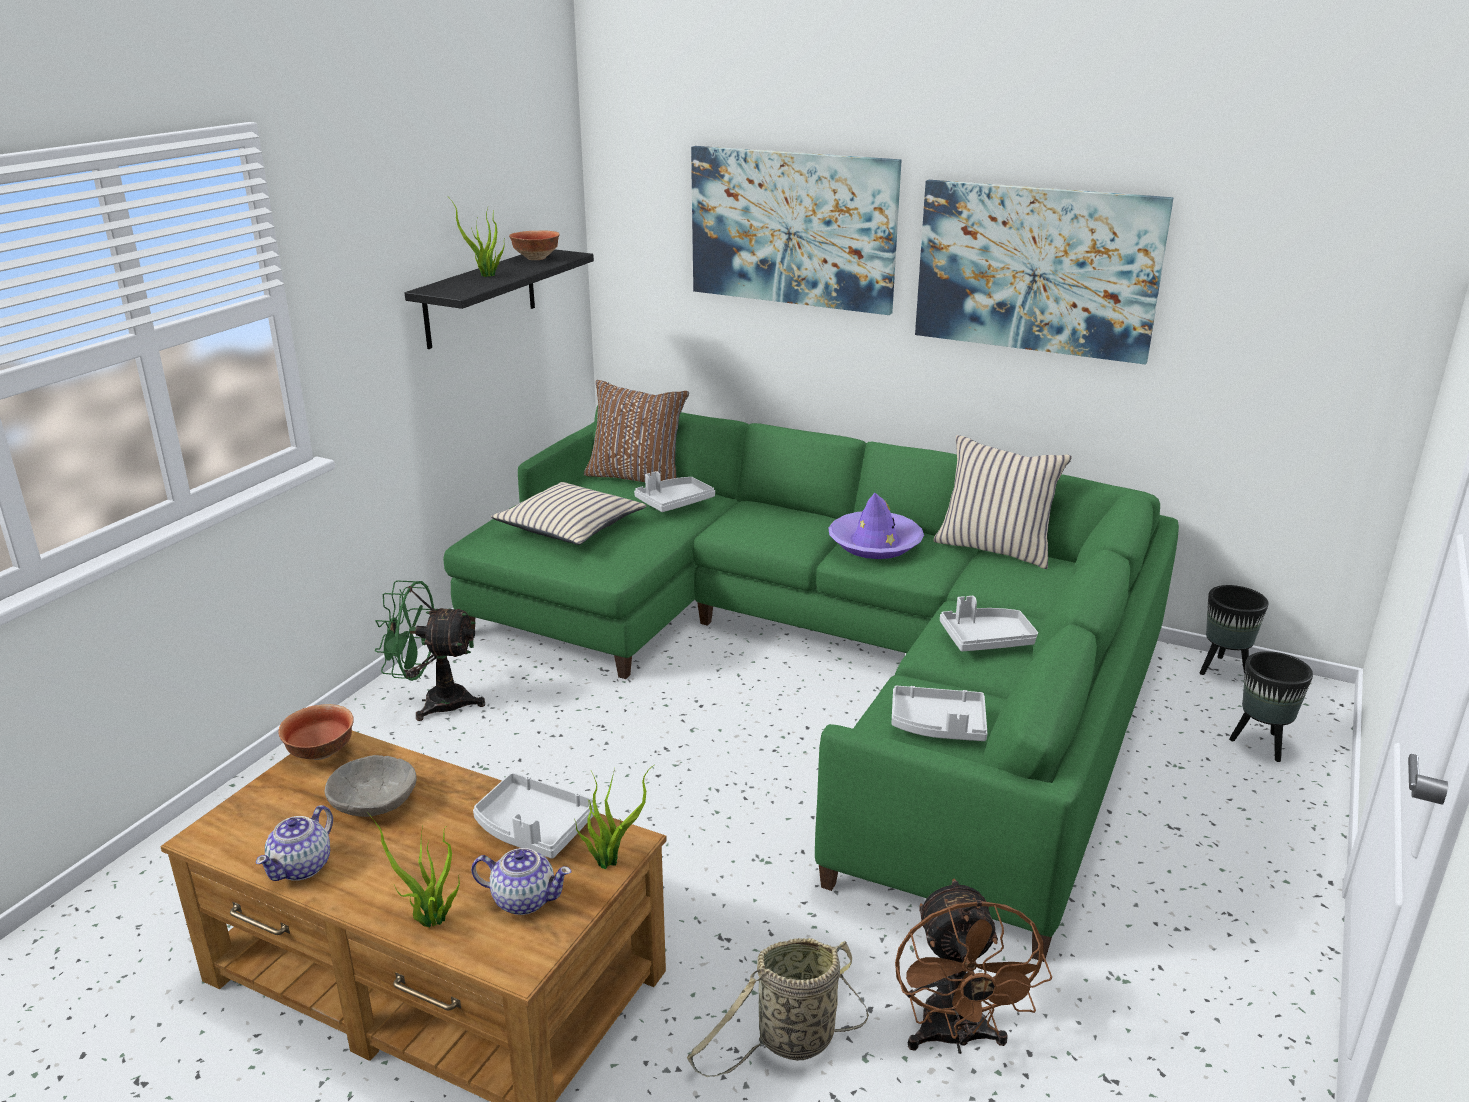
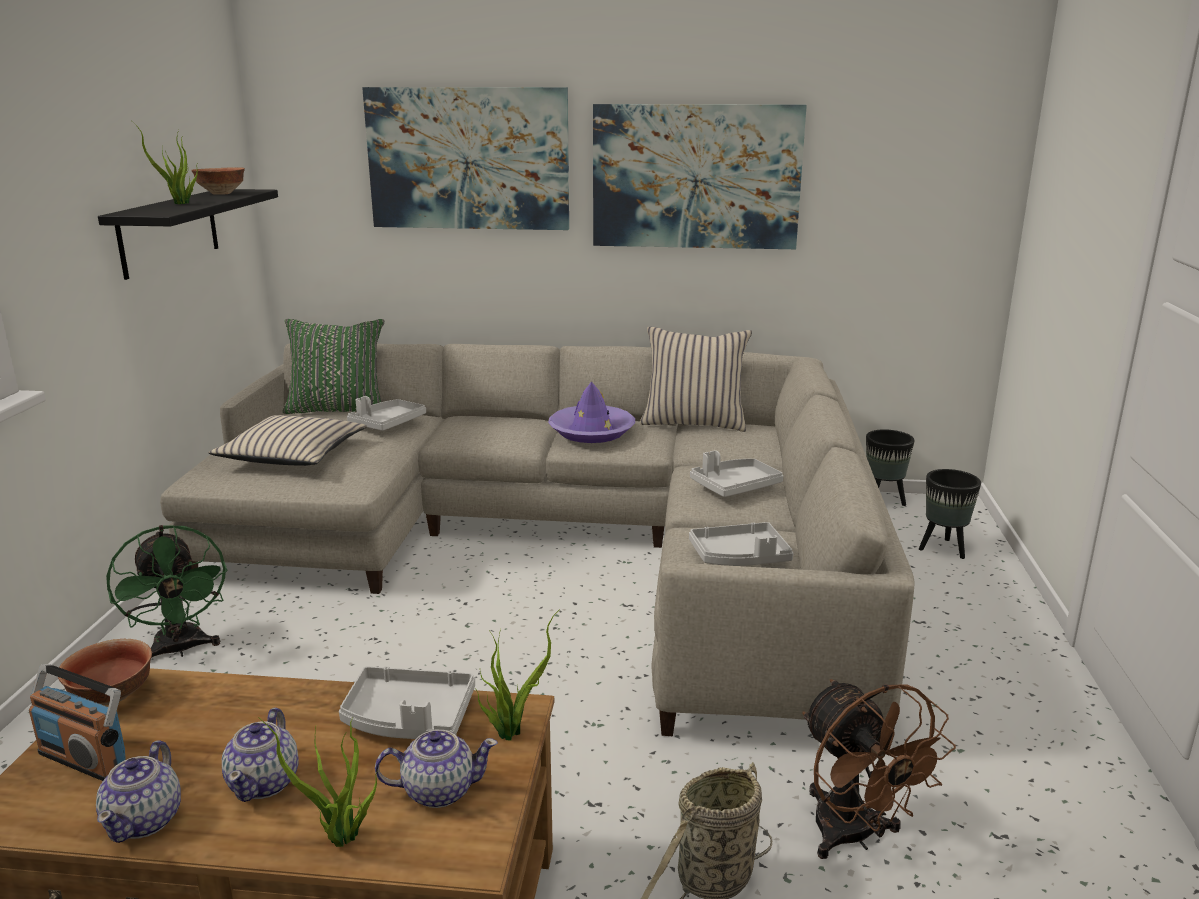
camera: 20 degrees left, 5 degrees down
(281, 803) = (84, 759): none -> radio
(373, 803) = (205, 734): grey bowl -> none
(398, 857) = (265, 782): none -> teapot
(435, 702) = (180, 650): green fan -> green fan turned 105 degrees counterclockwise
(637, 477) = (338, 410): brown pillow -> green pillow
(825, 660) = (561, 546): green sofa -> beige sofa

